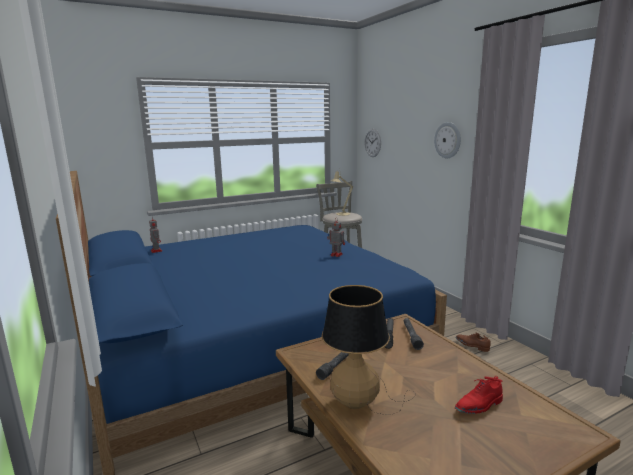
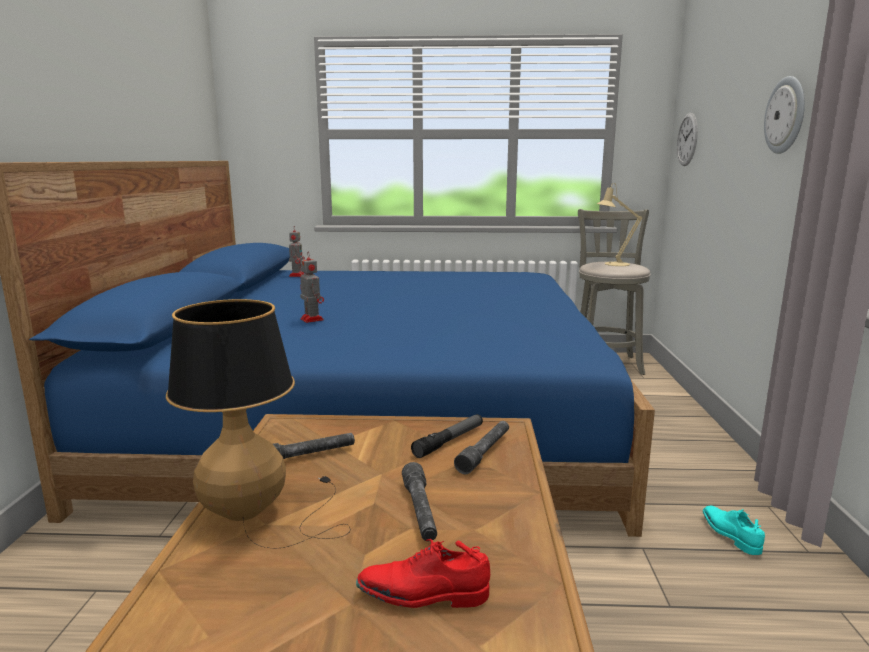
camera: 30 degrees right, 0 degrees up
(335, 255) = (510, 311): toy robot -> toy robot (311, 319)
(426, 372) = (420, 511): none -> grey flashlight
(472, 345) = (729, 535): brown shoe -> turquoise shoe

